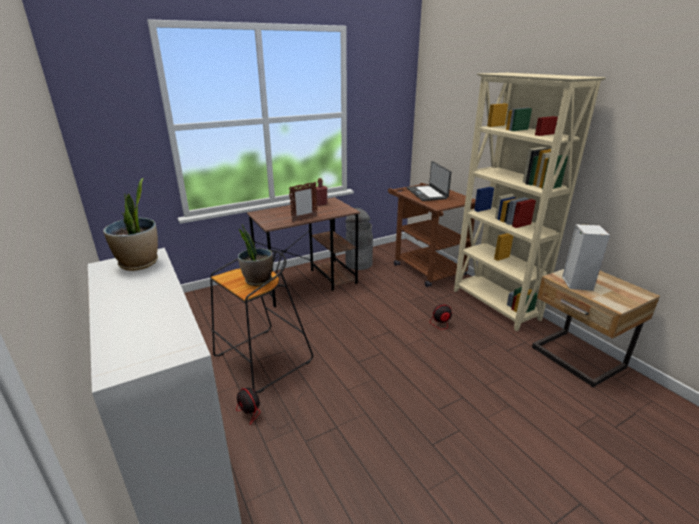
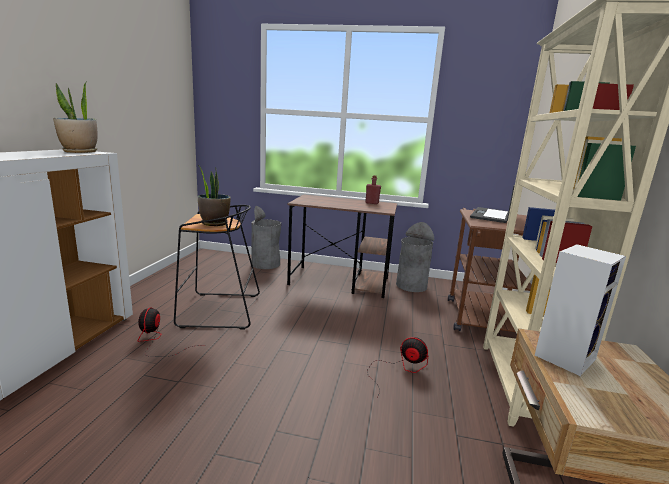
camera: 40 degrees right, 10 degrees down
(220, 296) = (266, 264): none -> grey trash can
(304, 219) = (332, 205): picture frame -> none

